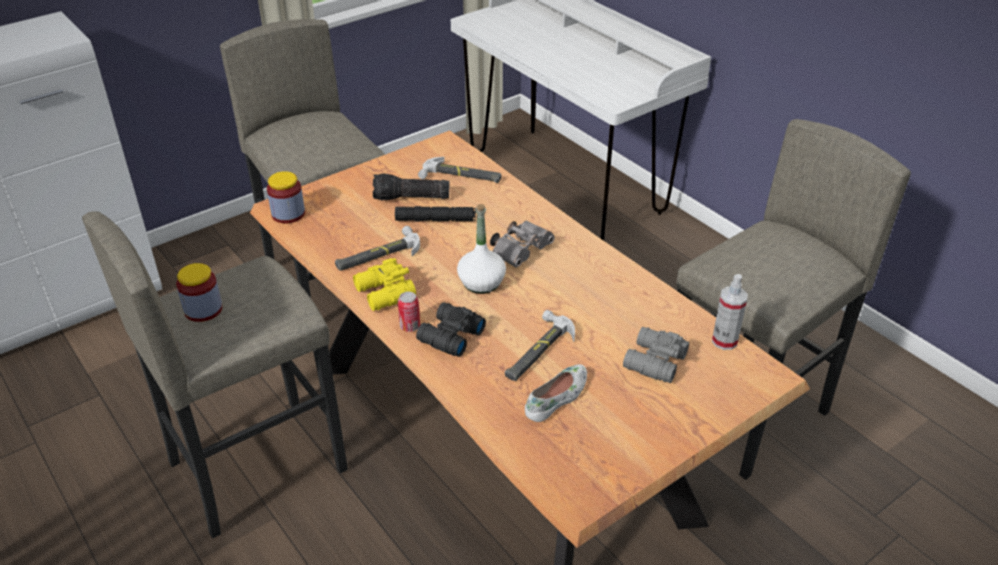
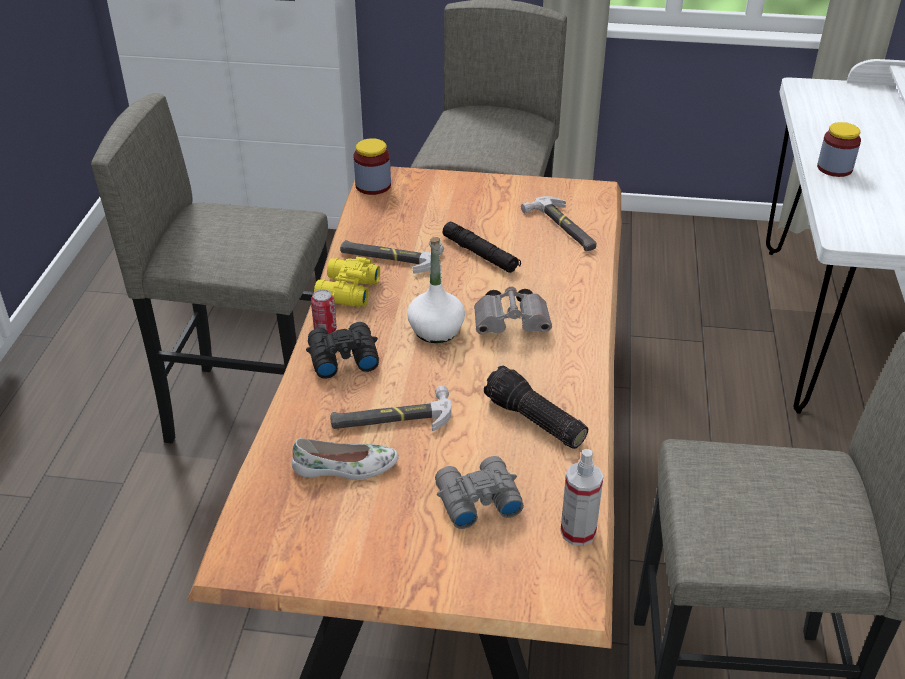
camera: 45 degrees right, 0 degrees up
(203, 310) = (212, 226): jar -> jar (834, 168)
(410, 198) = (488, 224): flashlight -> flashlight (533, 421)

